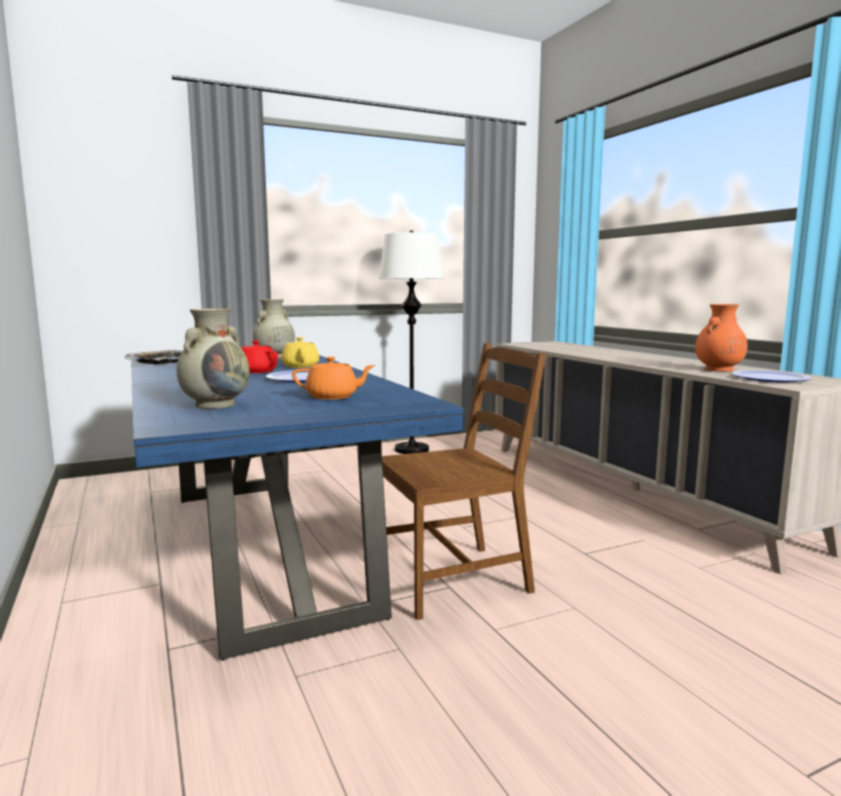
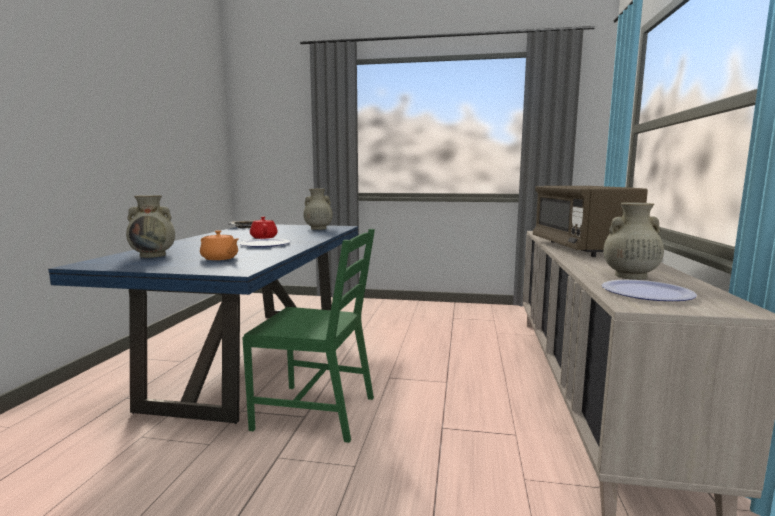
camera: 35 degrees right, 0 degrees up
(300, 366) = (301, 236): yellow teapot -> none
(412, 450) = (456, 311): white floor lamp -> none
(453, 578) = (317, 412): brown chair -> green chair
(605, 354) = (581, 248): none -> brown microwave
(718, 370) = (629, 276): orange vase -> beige vase

